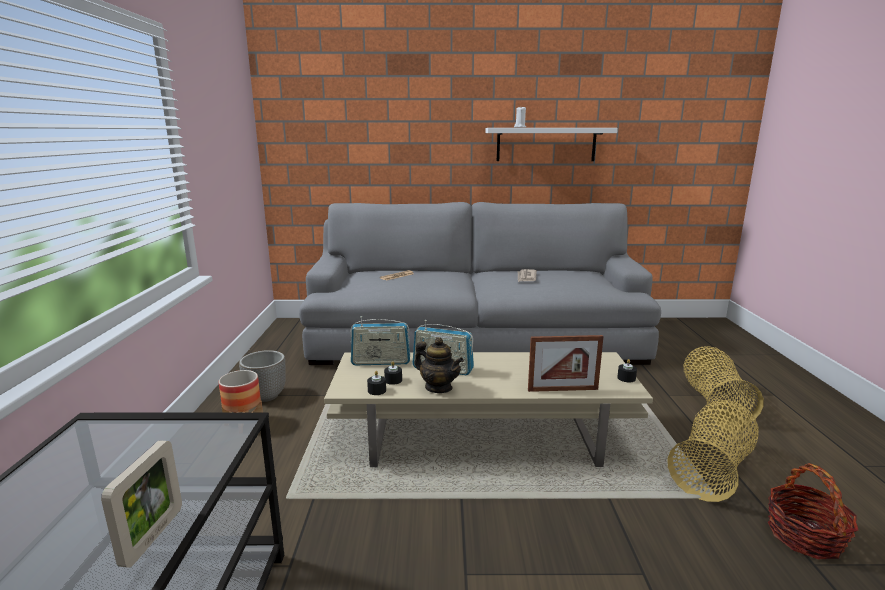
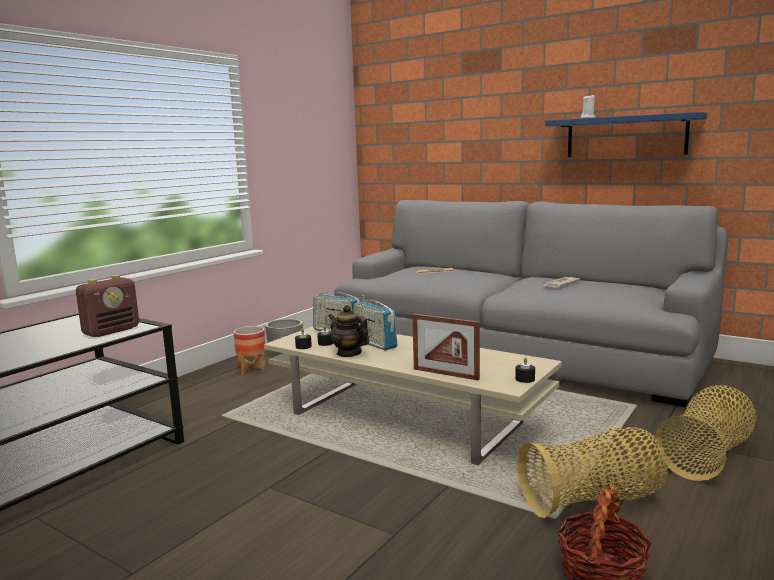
camera: 35 degrees right, 5 degrees down
(153, 536) = (42, 355): picture frame -> none
(193, 448) = (112, 331): none -> radio
(438, 387) = (349, 353): teapot -> teapot turned 150 degrees clockwise
(546, 144) = (625, 136): white shelf -> blue shelf

